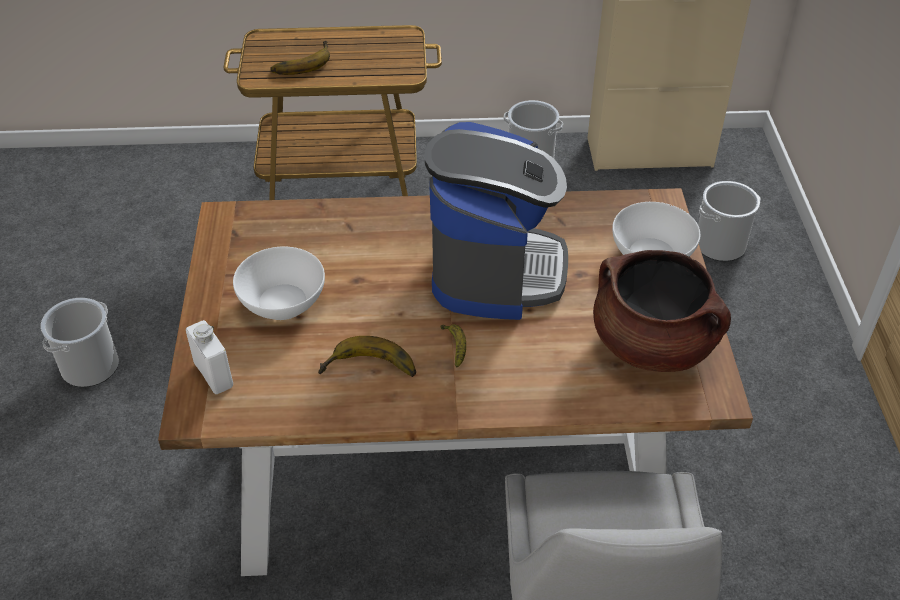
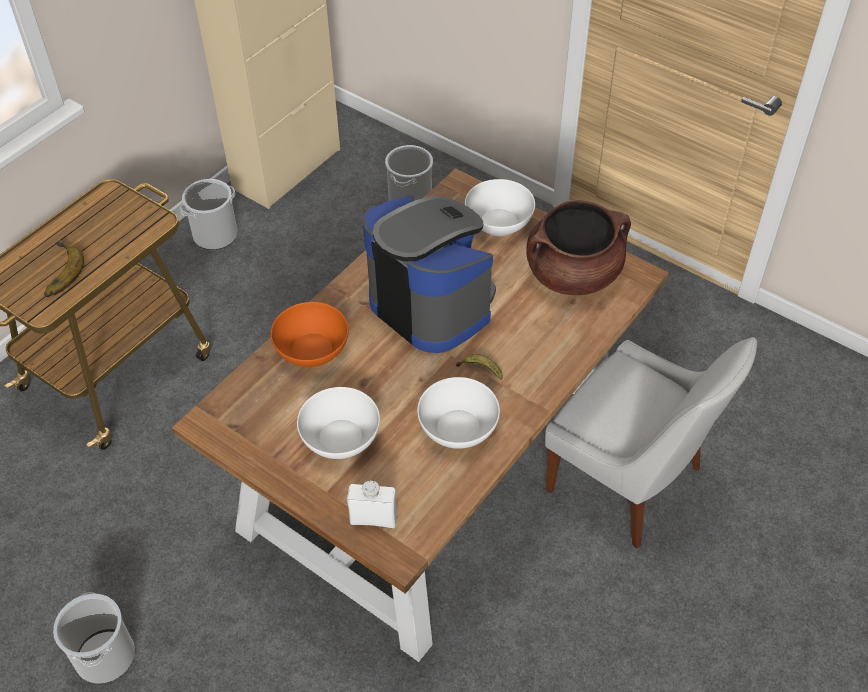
camera: 50 degrees left, 5 degrees up
(360, 228) = (311, 350): none -> orange bowl
(369, 371) = (457, 428): banana -> white bowl

